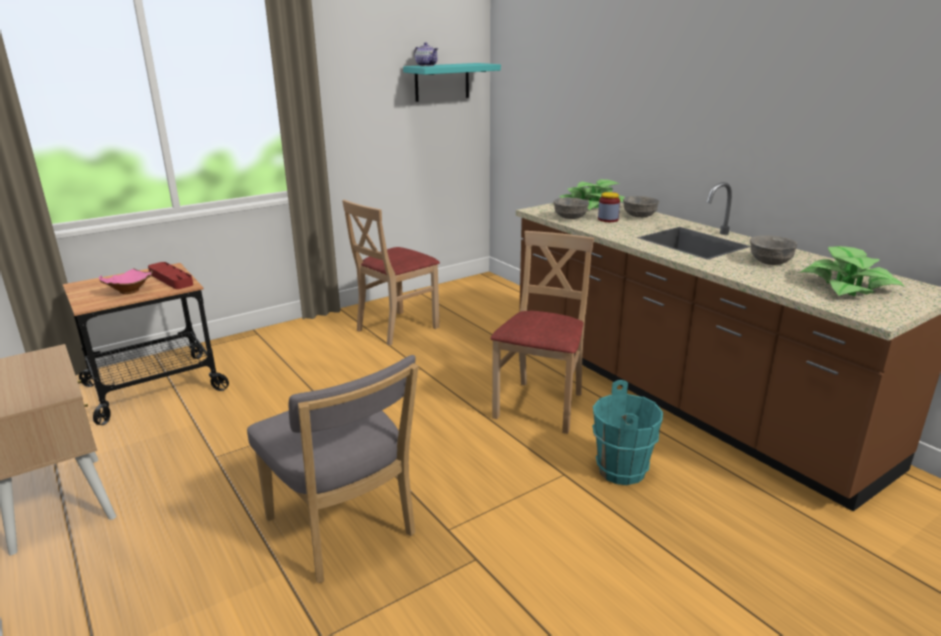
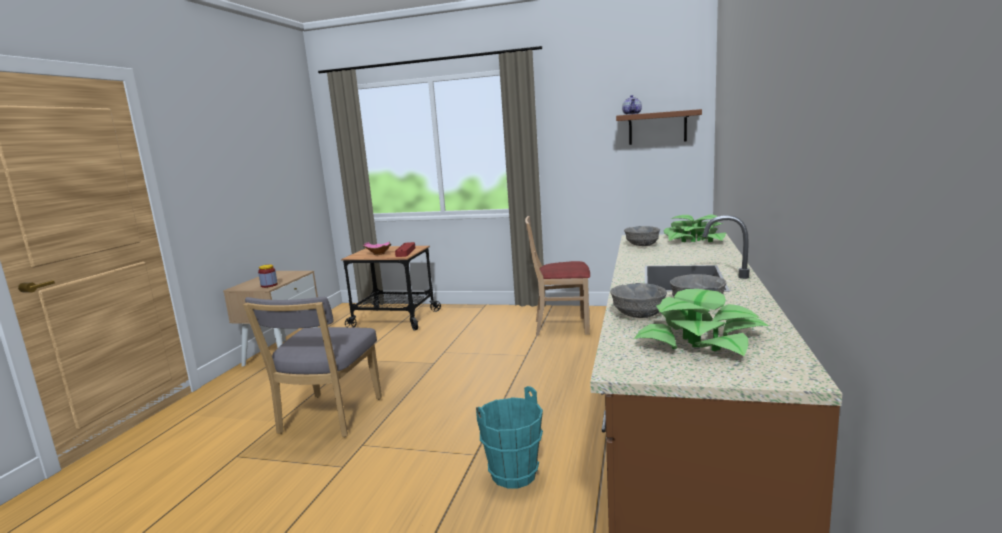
camera: 50 degrees right, 10 degrees down
(442, 82) = (657, 128): turquoise shelf -> brown shelf
(541, 406) = (551, 408): beige chair -> none
(608, 219) = (669, 250): jar -> jar (269, 285)
(639, 216) = (707, 252): grey bowl -> grey bowl (638, 315)

